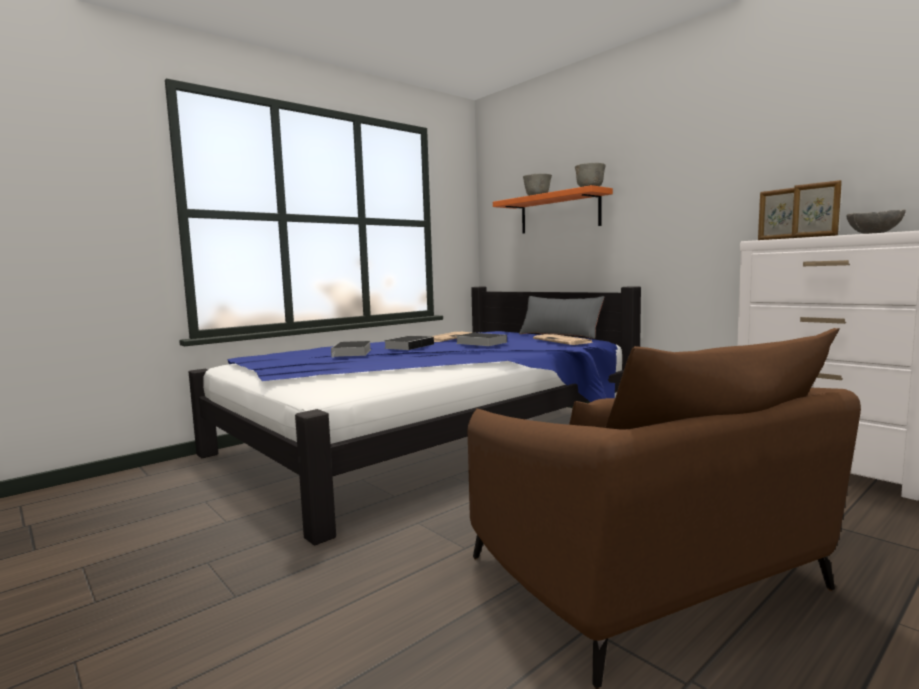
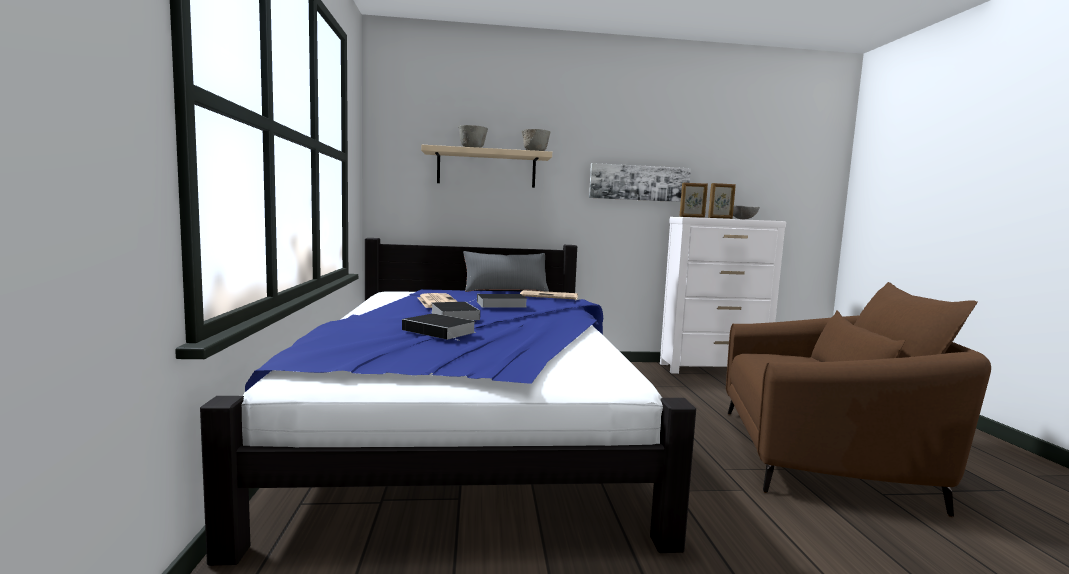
camera: 55 degrees left, 0 degrees up
(559, 213) = (486, 168): orange shelf -> beige shelf
(719, 201) = (639, 183): none -> picture

